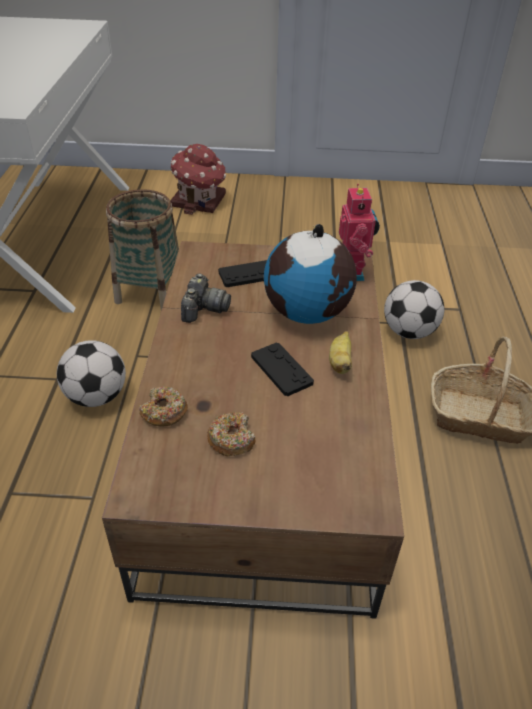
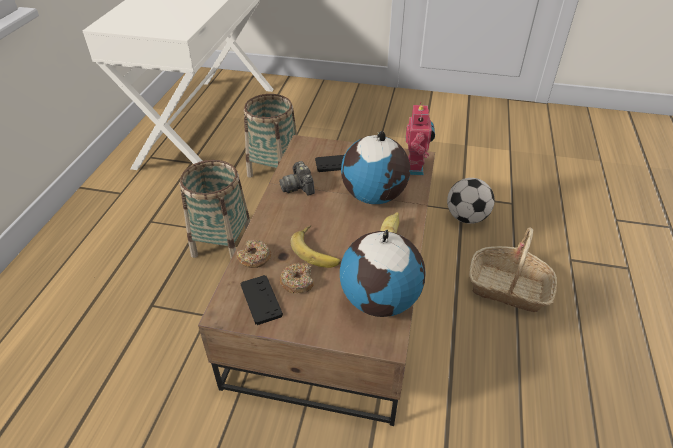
camera: 10 degrees right, 0 degrees up
(96, 396) = (222, 244): football -> basket
(199, 201) = (324, 103): toy house -> none
(204, 309) = (298, 187): camera -> camera turned 135 degrees clockwise
(249, 392) = (318, 250): none -> banana
(281, 370) = (345, 236): black game controller -> black game controller (261, 300)
(350, 452) = (380, 300): none -> globe

